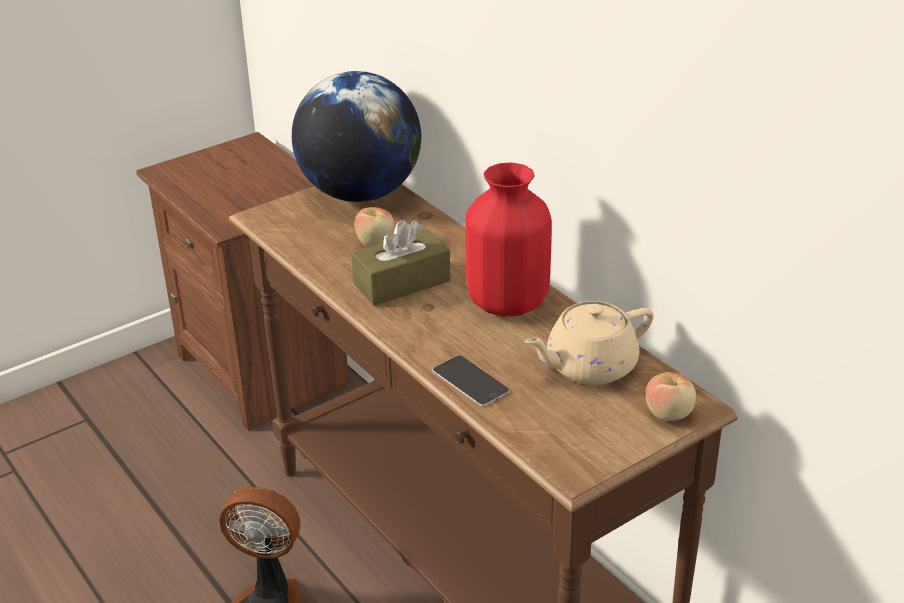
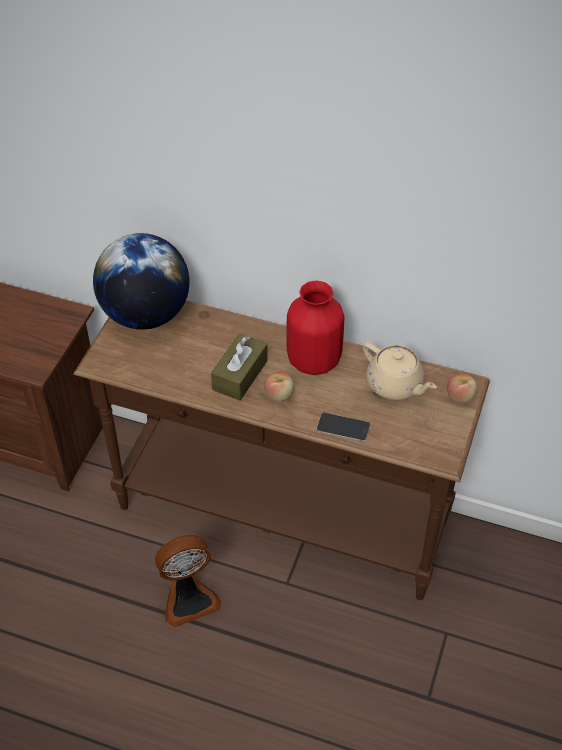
camera: 35 degrees left, 15 degrees up
(376, 242) = (194, 351): apple -> apple (279, 395)
(589, 366) = (395, 385): beige teapot -> beige teapot turned 75 degrees counterclockwise

